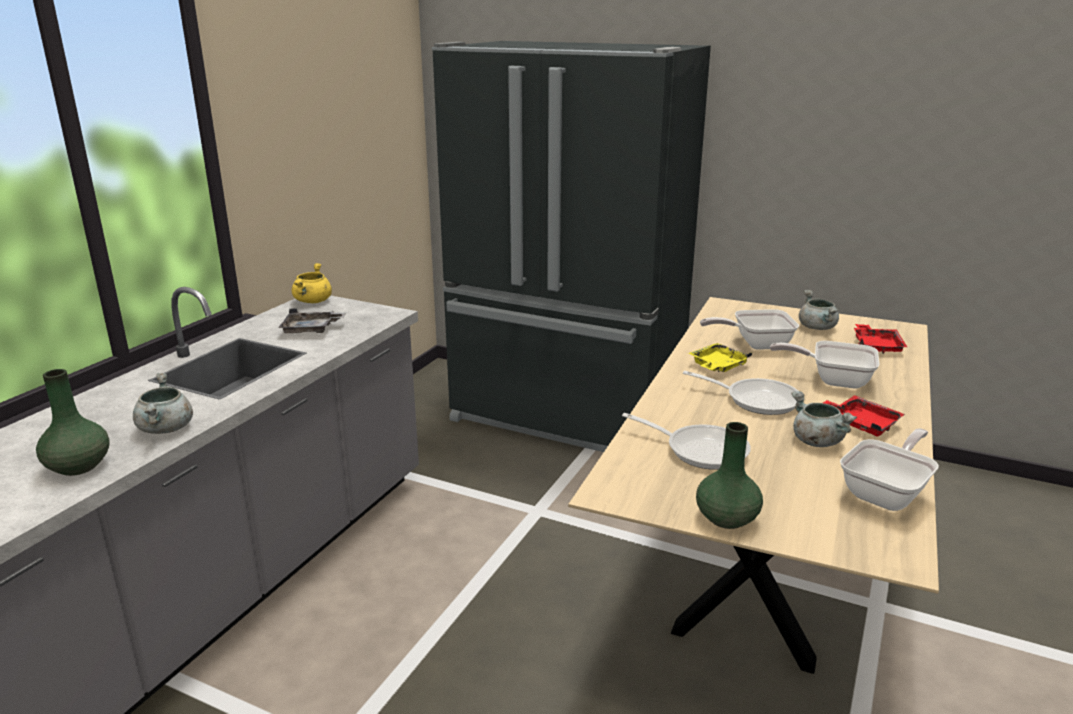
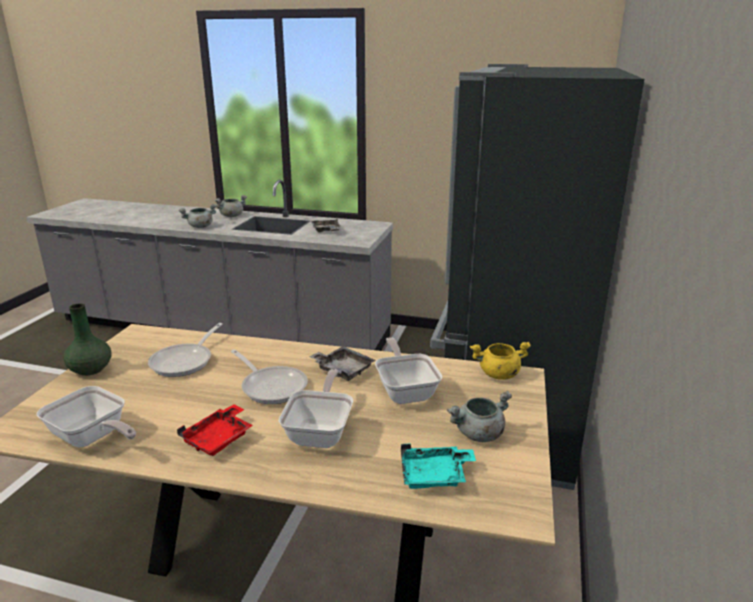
camera: 80 degrees right, 0 degrees up
(79, 466) = (169, 222): green vase -> none
(313, 301) = (374, 225): yellow cooking pot -> yellow cooking pot (498, 374)
(717, 366) = (343, 369): yellow tray -> grey tray
(756, 399) = (271, 386): frying pan -> frying pan turned 60 degrees counterclockwise
(816, 441) = (188, 411): grey cooking pot -> grey cooking pot (232, 216)
(876, 346) = (435, 476): red tray -> turquoise tray

